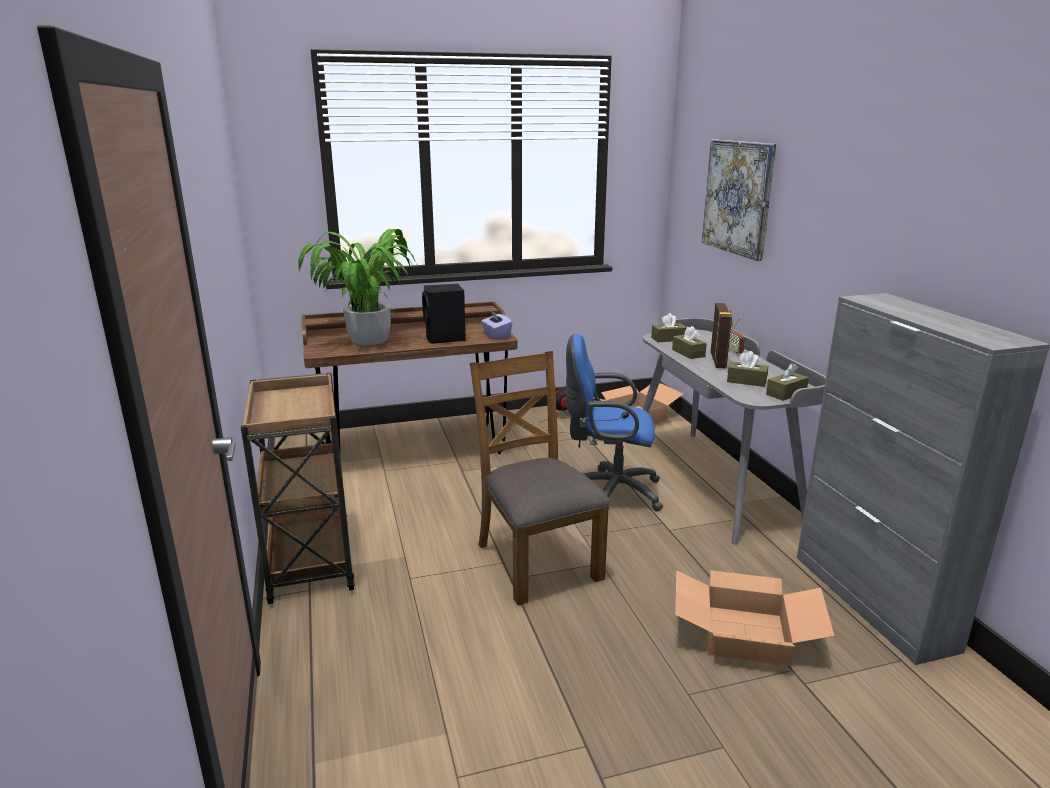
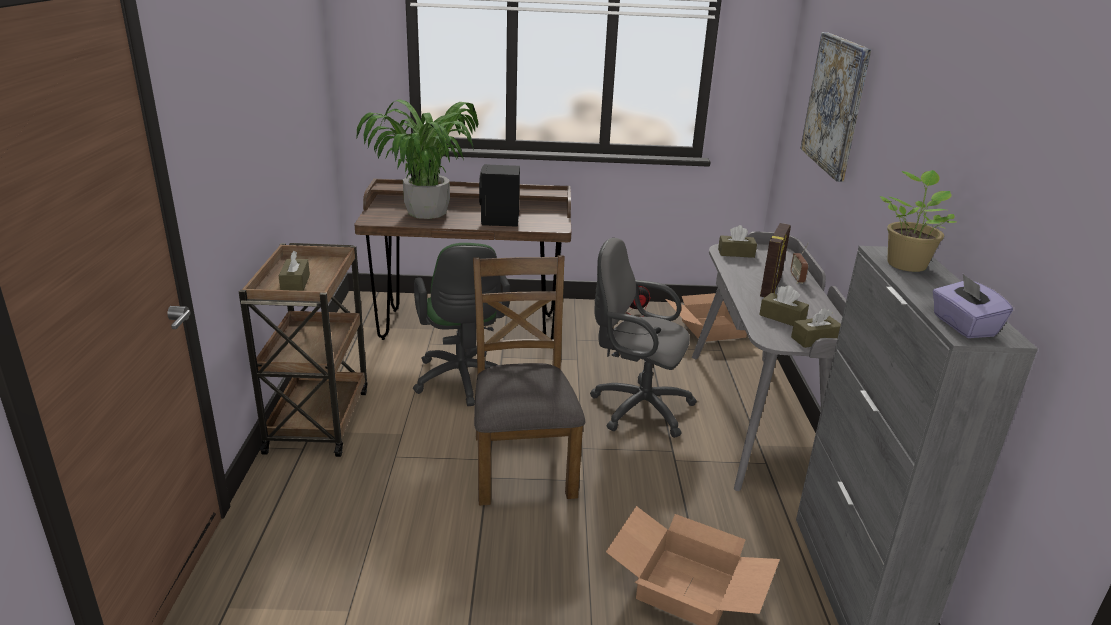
camera: 15 degrees right, 5 degrees up
(437, 499) = (462, 382): none -> green office chair
(496, 335) = (553, 224): purple tissue box -> purple tissue box (962, 326)
(609, 492) = (636, 407): blue office chair -> grey office chair
(688, 353) = (744, 273): brown tissue box -> brown tissue box (295, 283)
(889, 304) = (906, 264): none -> potted plant

